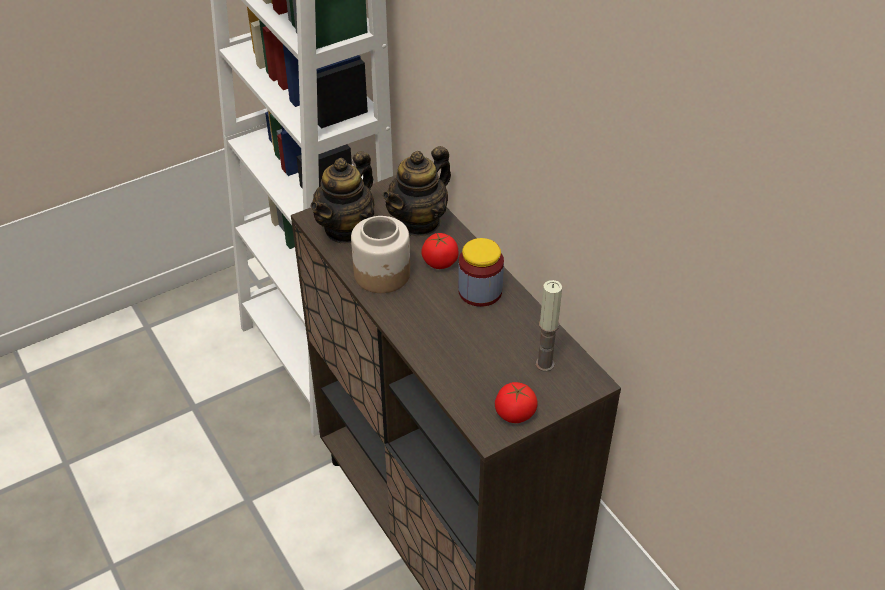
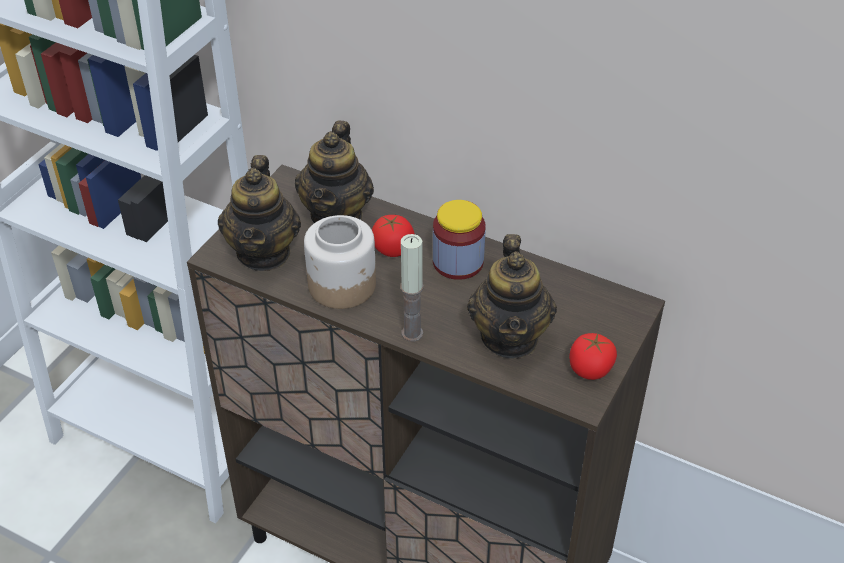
camera: 30 degrees left, 0 degrees up
(473, 363) = (510, 337): none -> teapot
(545, 364) = (579, 308): candle -> candle (412, 333)

